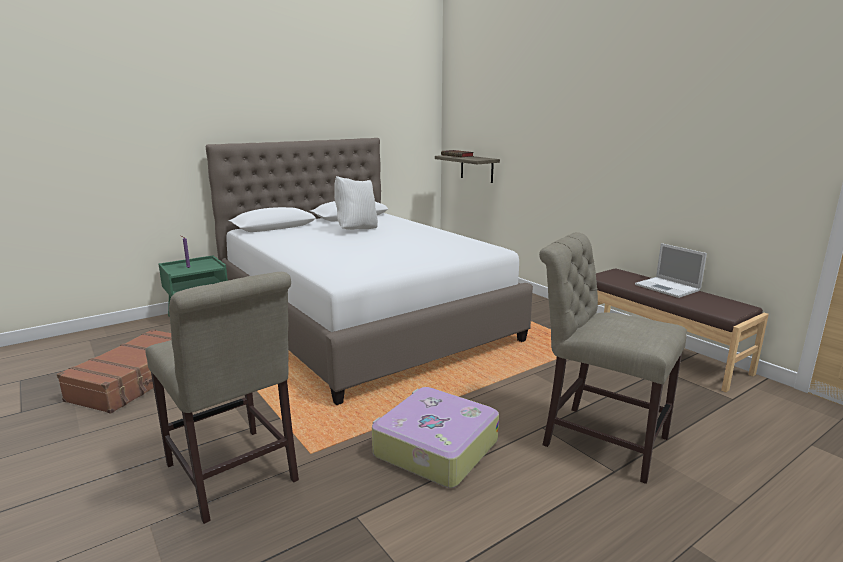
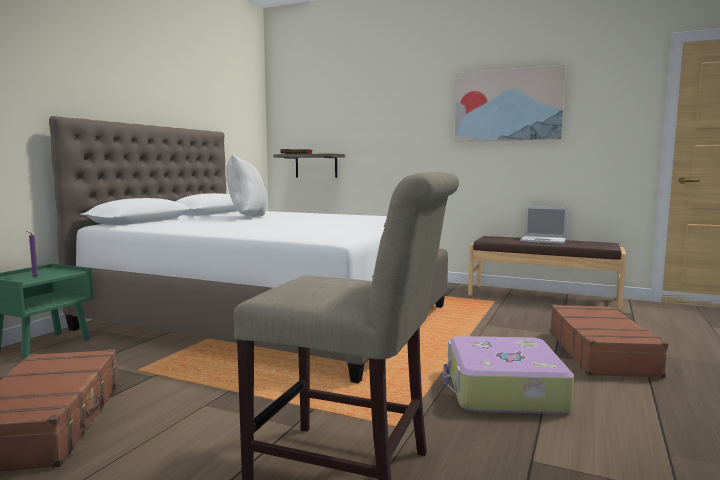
camera: 30 degrees left, 10 degrees down
(598, 438) = (601, 353): beige chair -> brown suitcase
(655, 119) = (507, 105): none -> picture

